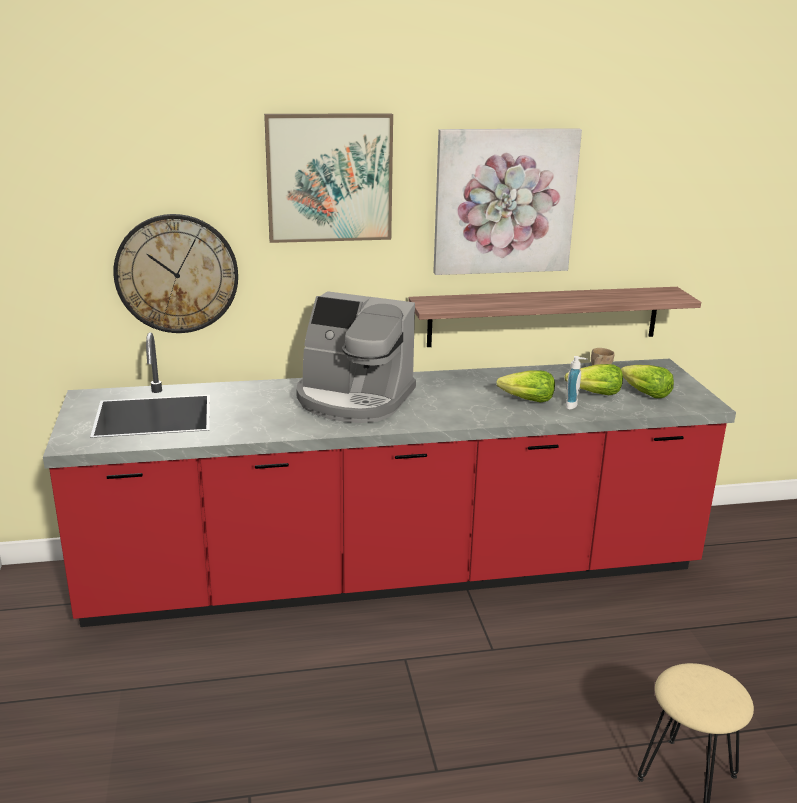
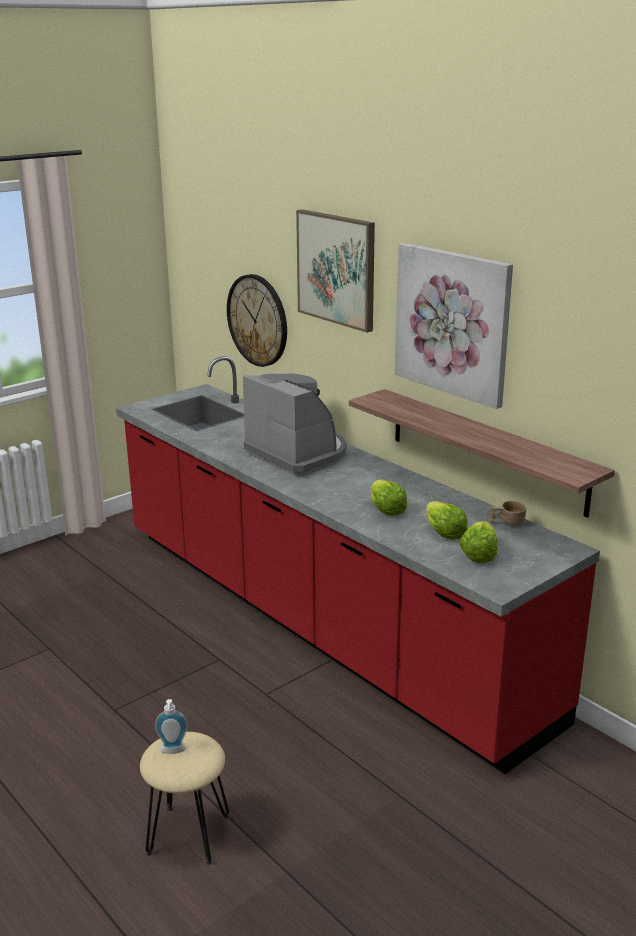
camera: 60 degrees right, 0 degrees up
(353, 399) = (298, 454): coffee machine -> coffee machine turned 150 degrees clockwise
(573, 406) = (401, 529): soap dispenser -> soap dispenser (173, 752)

